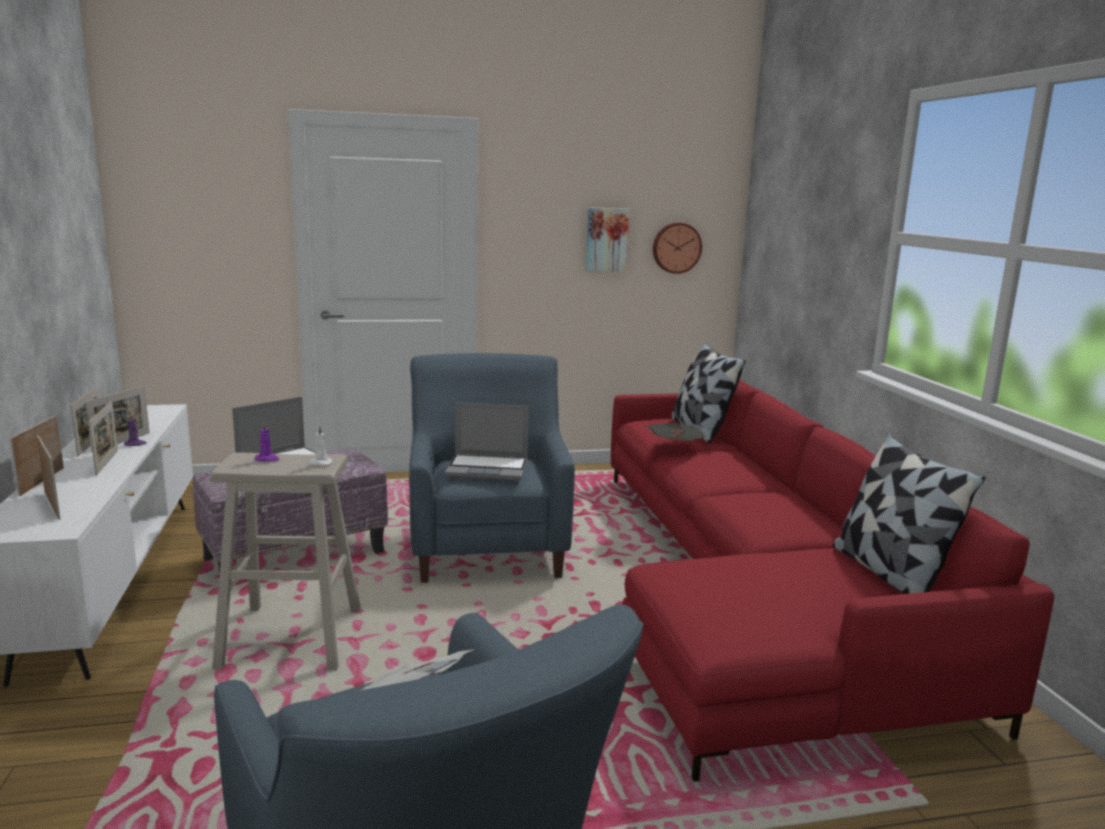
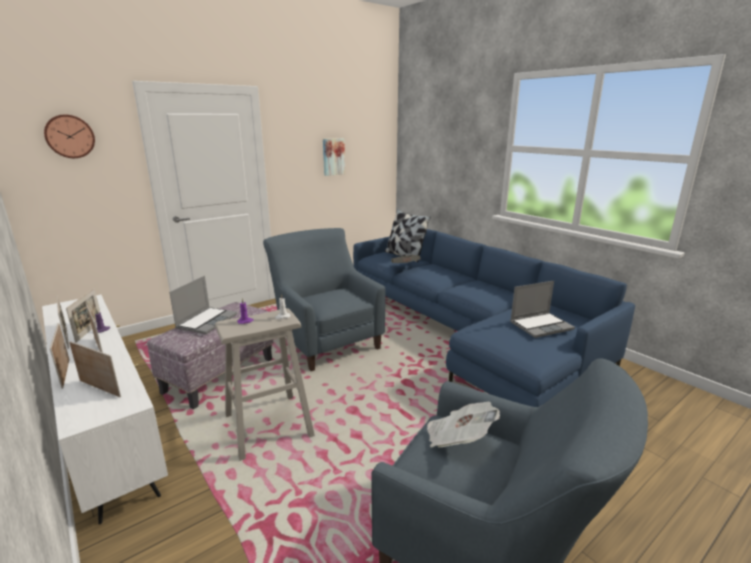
camera: 25 degrees left, 5 degrees up
(488, 469) = (334, 298): laptop -> laptop (541, 325)
(676, 247) = (367, 158): wall clock -> wall clock (69, 136)
(748, 590) = (467, 332): red sofa -> blue sofa
(889, 573) = (557, 310): pillow -> none

